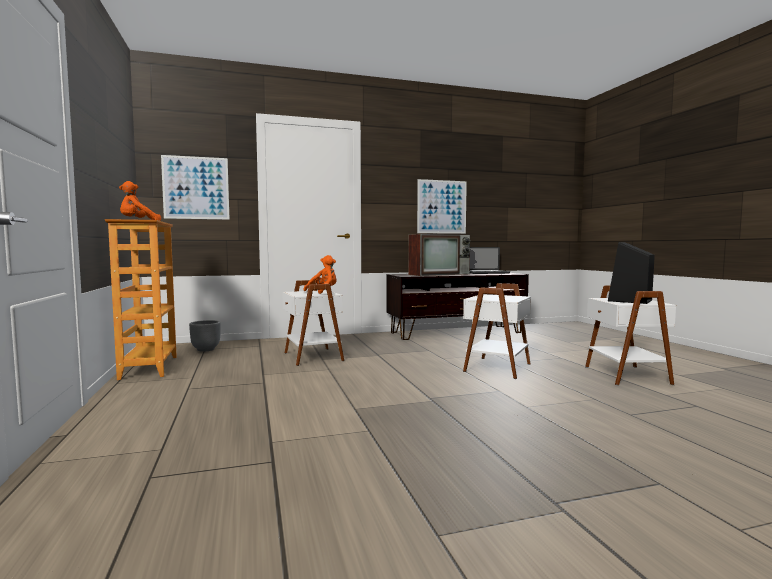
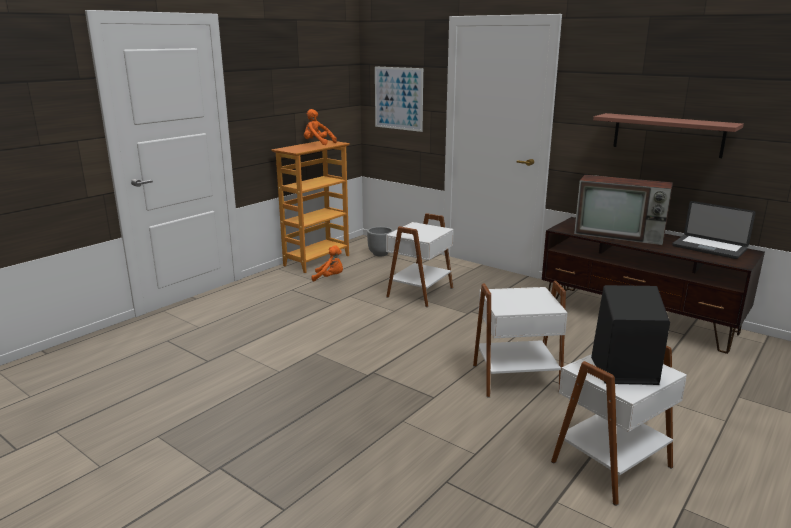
camera: 55 degrees right, 15 degrees up
(323, 291) = (436, 232): orange plush toy -> orange plush toy (330, 277)
(441, 207) = (667, 135): picture -> shelf

